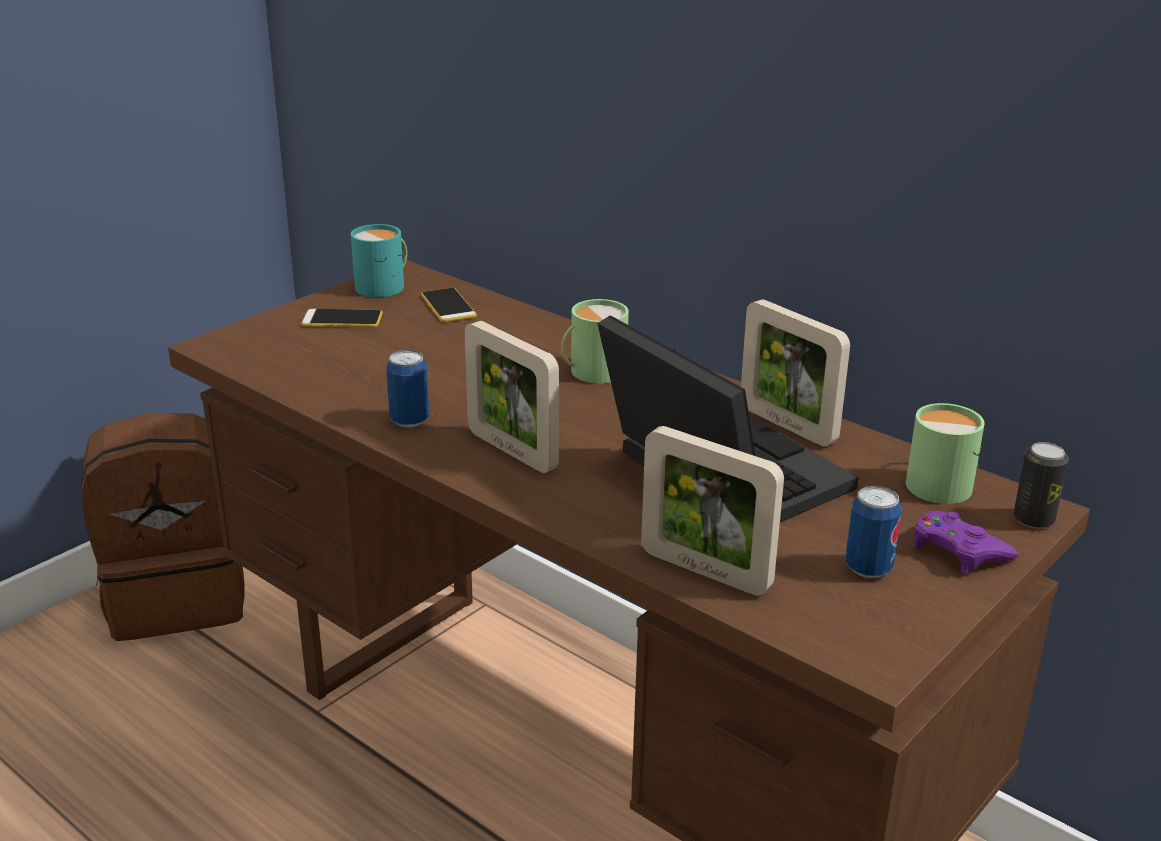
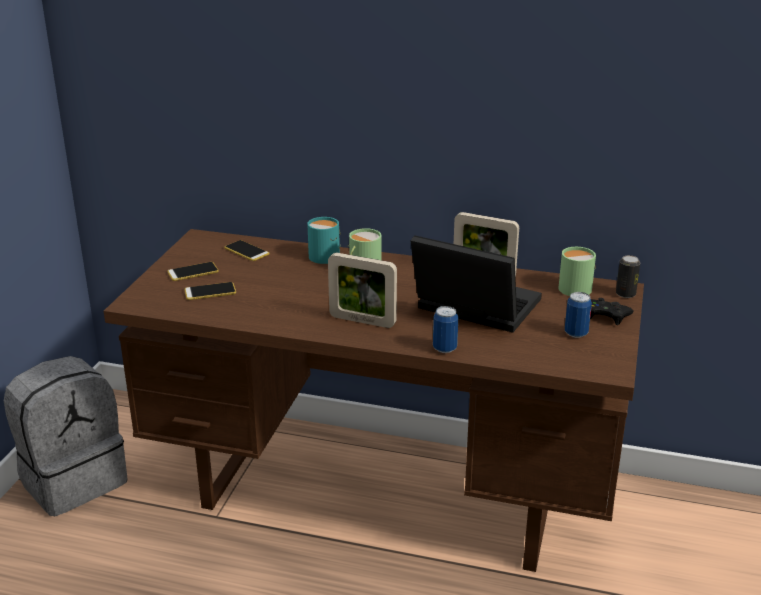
camera: 25 degrees left, 0 degrees up
(178, 597) = (73, 480): brown backpack -> grey backpack
(335, 353) = (210, 292): none -> phone
(384, 286) = (196, 247): turquoise mug -> turquoise mug (326, 255)
(409, 420) = (292, 318): can -> can (444, 348)
(705, 571) = (508, 353): picture frame -> none
(958, 550) = (606, 315): purple game controller -> black game controller

